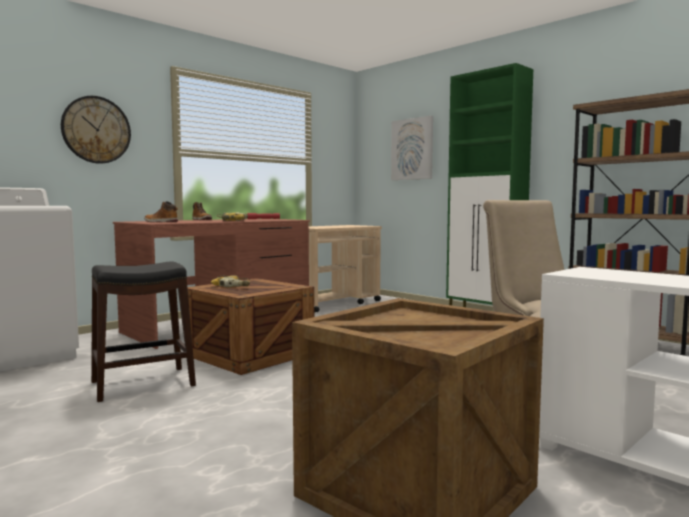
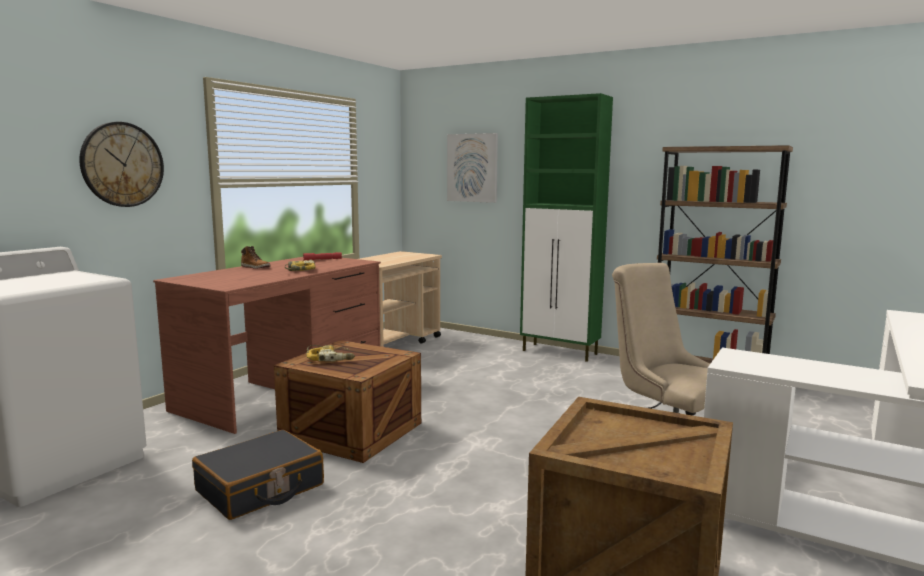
camera: 15 degrees left, 5 degrees up
(142, 383) = (260, 488): black stool -> black suitcase
(160, 222) = (224, 282): boot -> none

